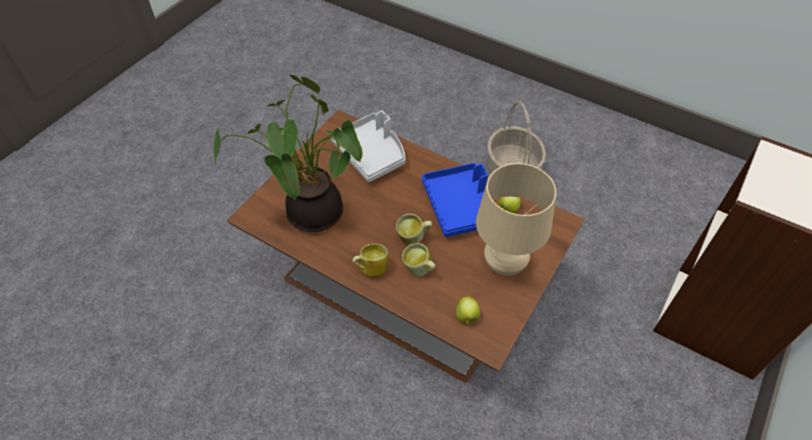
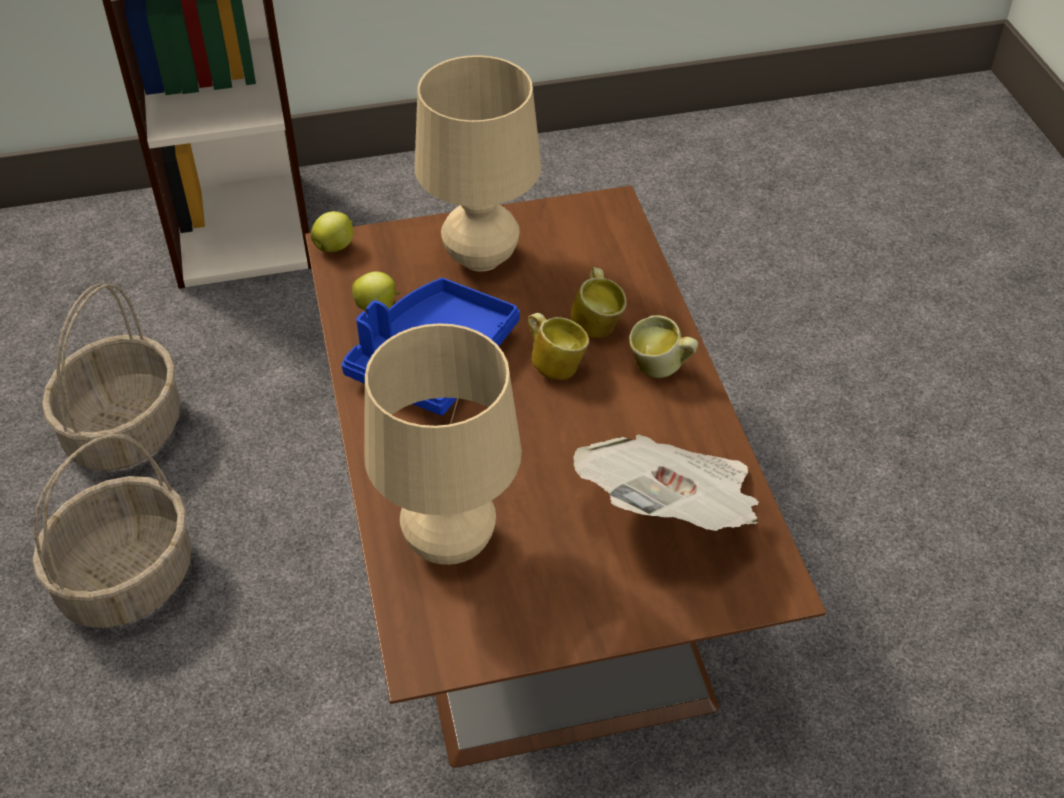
camera: 135 degrees left, 5 degrees down
(310, 215) = (671, 511): potted plant -> newspaper
(371, 154) = (450, 543): grey tray -> beige table lamp
(467, 317) = (603, 243): apple -> apple (335, 247)
(592, 206) = (124, 430): none -> basket

